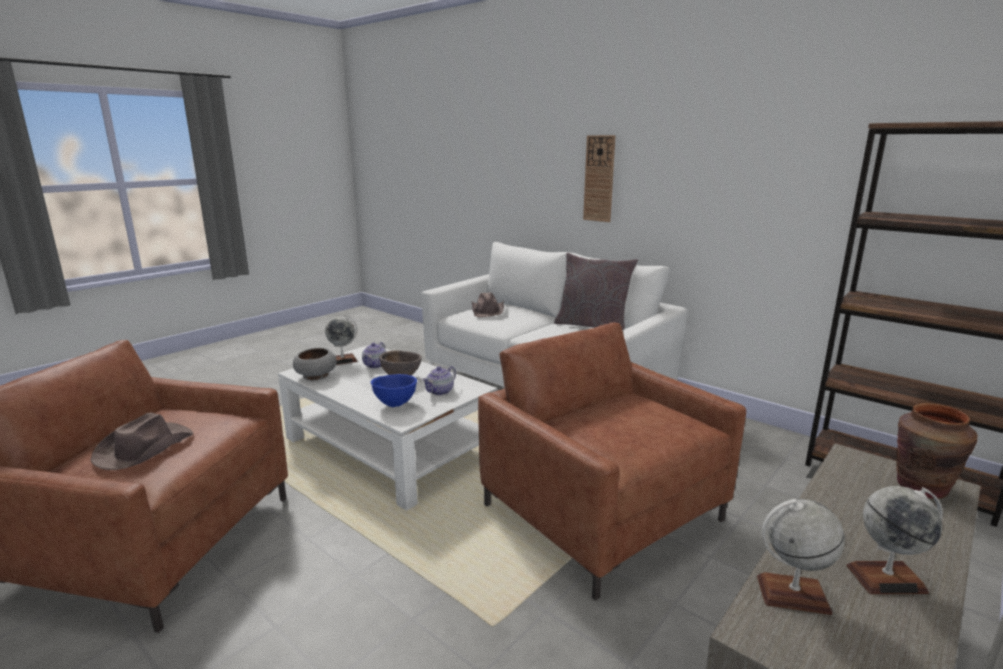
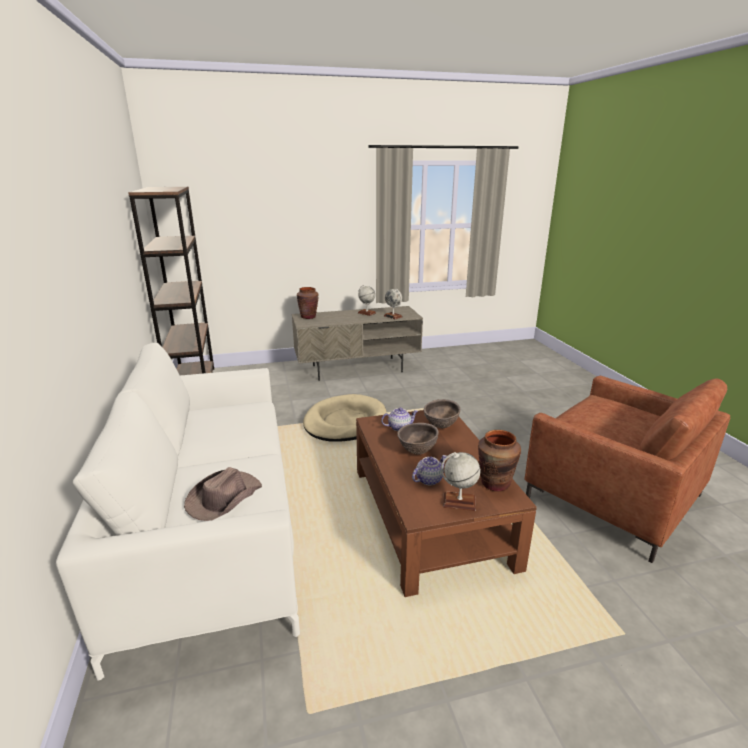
camera: 145 degrees left, 5 degrees up
(143, 448) = (615, 413): brown hat -> none
(316, 376) = (495, 483): grey bowl -> brown vase
(389, 448) = (429, 515): white coffee table -> brown coffee table
(395, 404) = (441, 426): blue bowl -> brown bowl
(592, 326) = (193, 426): grey pillow -> none
(599, 179) = (62, 290): wall clock -> none
(602, 513) = (345, 422): brown armchair -> beige dog bed

